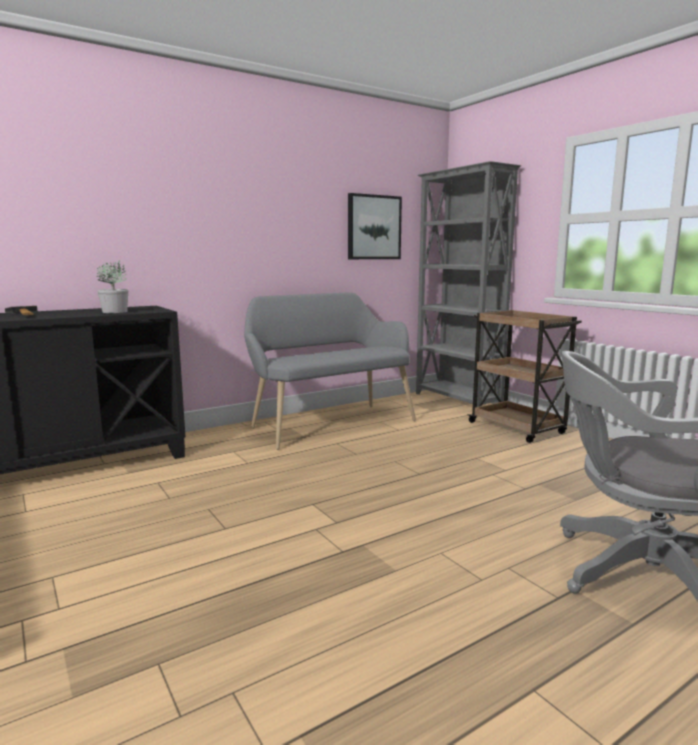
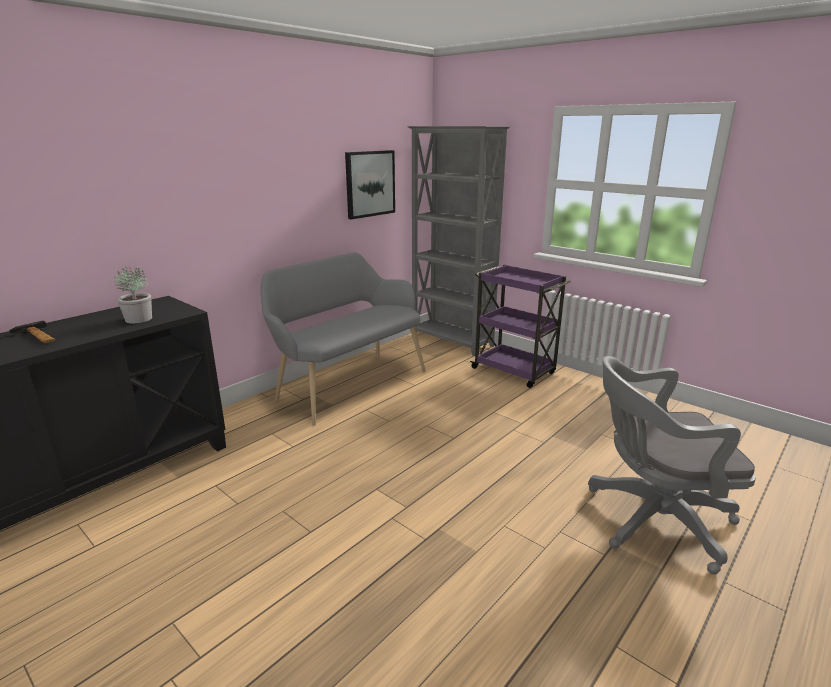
camera: 15 degrees left, 10 degrees up
(517, 428) = (514, 371): brown cart -> purple cart

